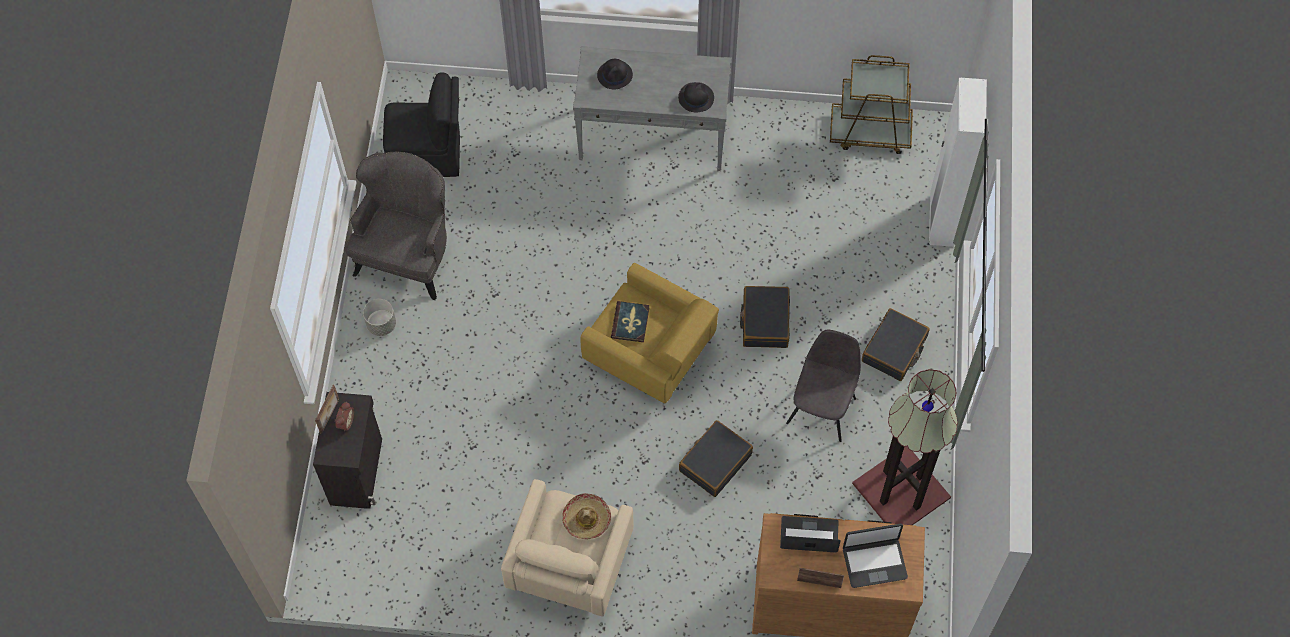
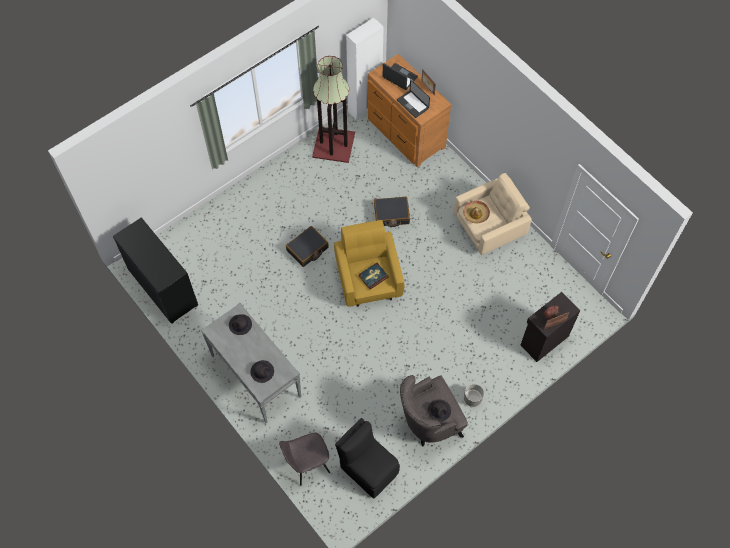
camera: 135 degrees left, 0 degrees up
(388, 230) = (439, 410): none -> black hat
(822, 409) = (326, 197): grey chair -> grey chair (307, 463)
(870, 132) = (163, 287): brown cart -> black dresser
(894, 349) = (271, 193): black suitcase -> none
(941, 220) = (186, 224): white wardrobe -> white wardrobe (365, 107)

